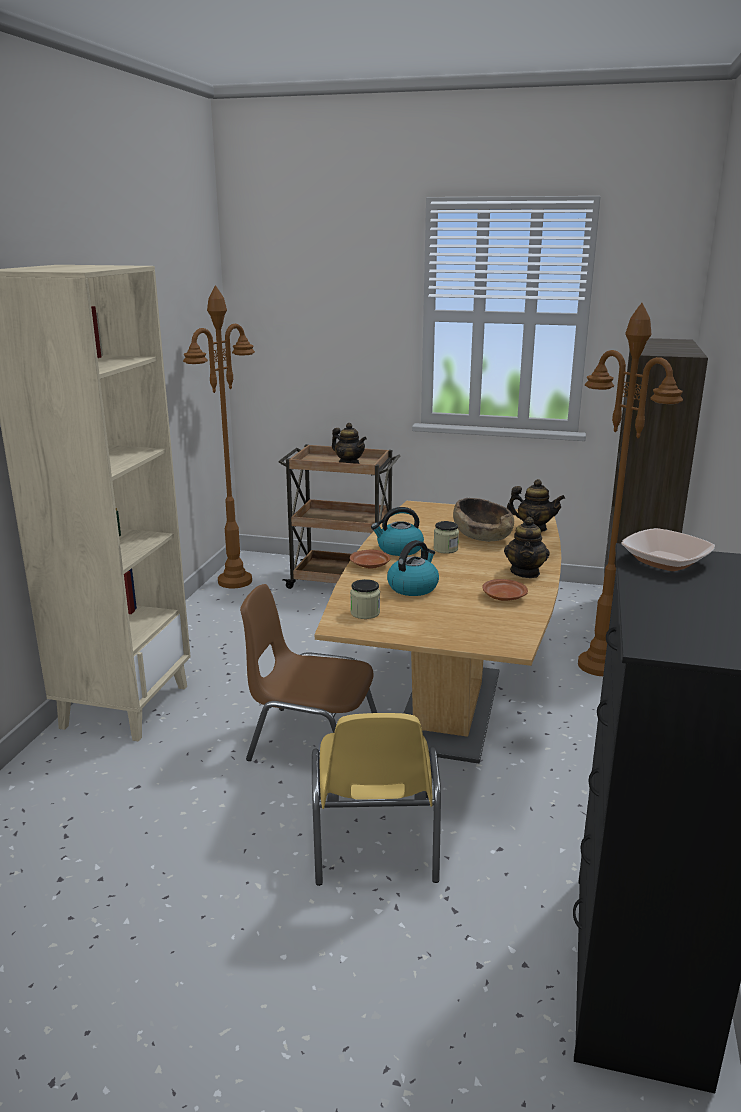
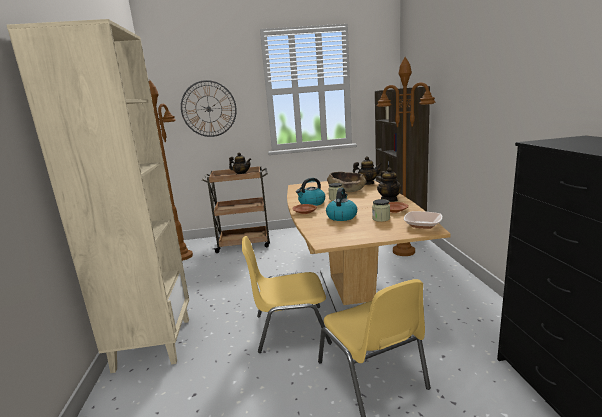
camera: 20 degrees left, 5 degrees down
(312, 740) = (290, 328): brown chair -> yellow chair
(319, 334) = (208, 109): none -> wall clock
(365, 613) = (331, 233): jar -> jar (381, 219)
(665, 561) = (559, 142): bowl -> bowl (422, 225)

